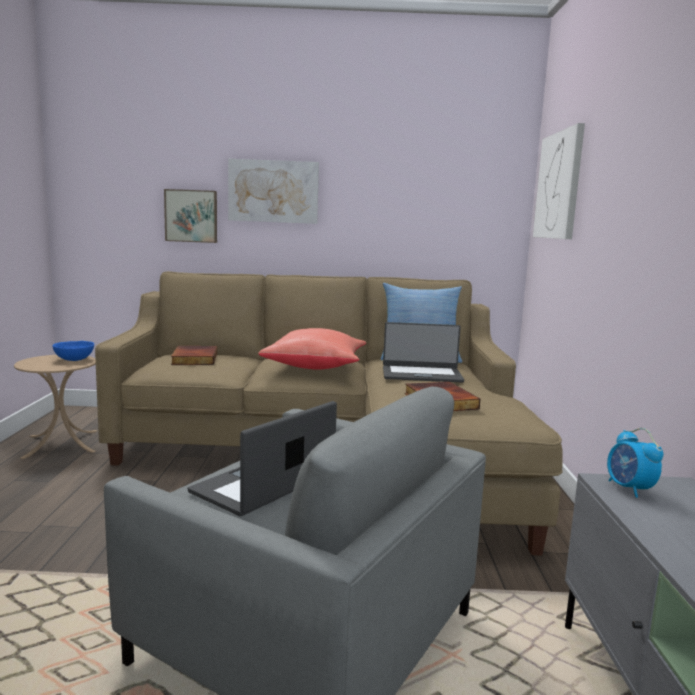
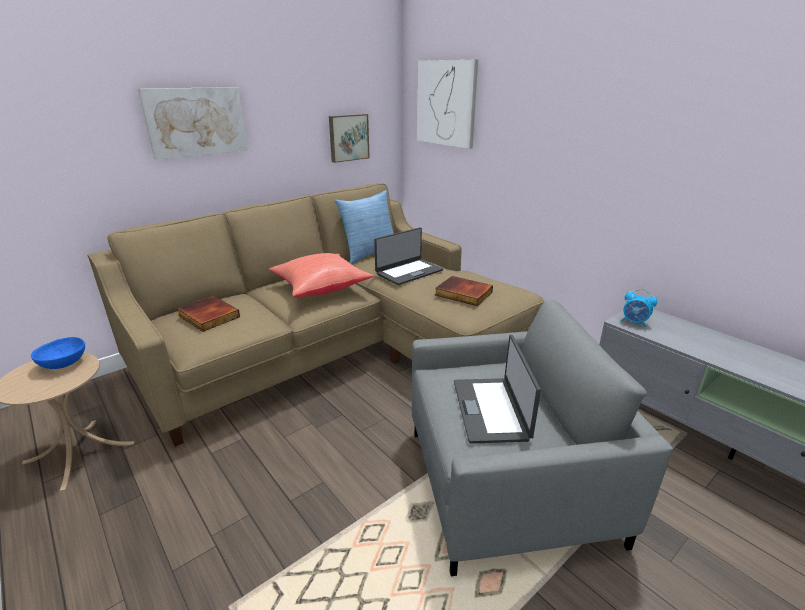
camera: 40 degrees left, 15 degrees up
(191, 216) = (106, 160): picture -> picture (348, 137)

